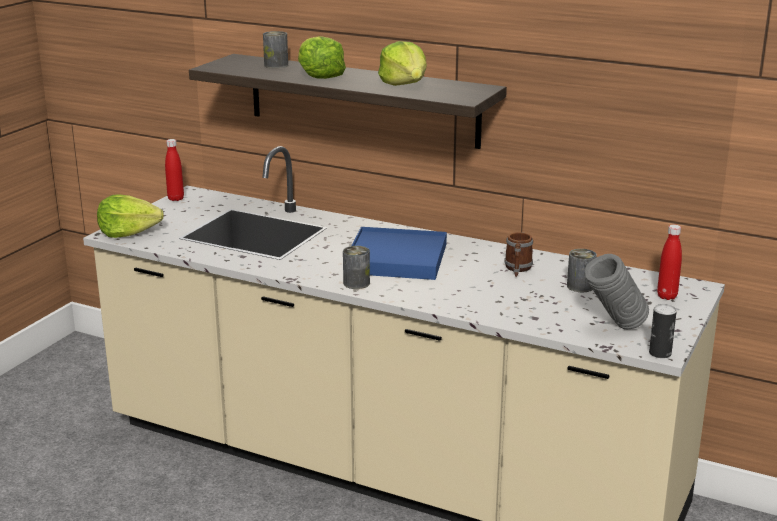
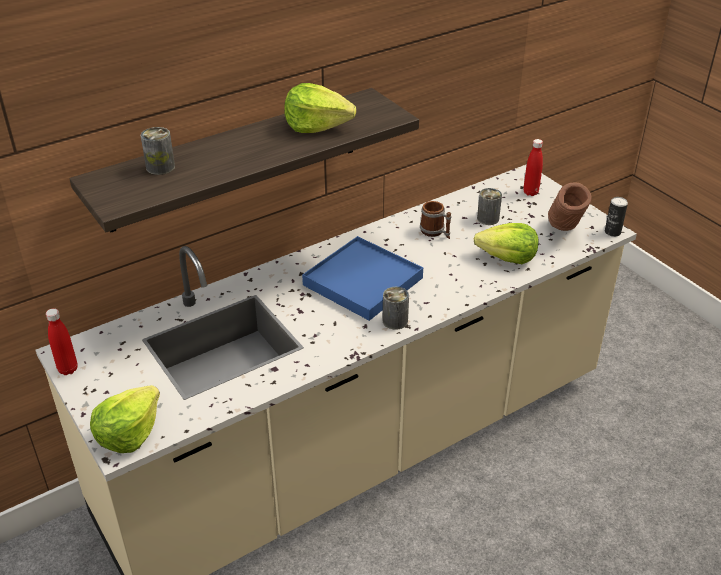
camera: 60 degrees left, 15 degrees up
(319, 75) = (231, 155): lettuce -> lettuce (507, 258)
(614, 328) = (564, 233): grey vase -> brown vase

